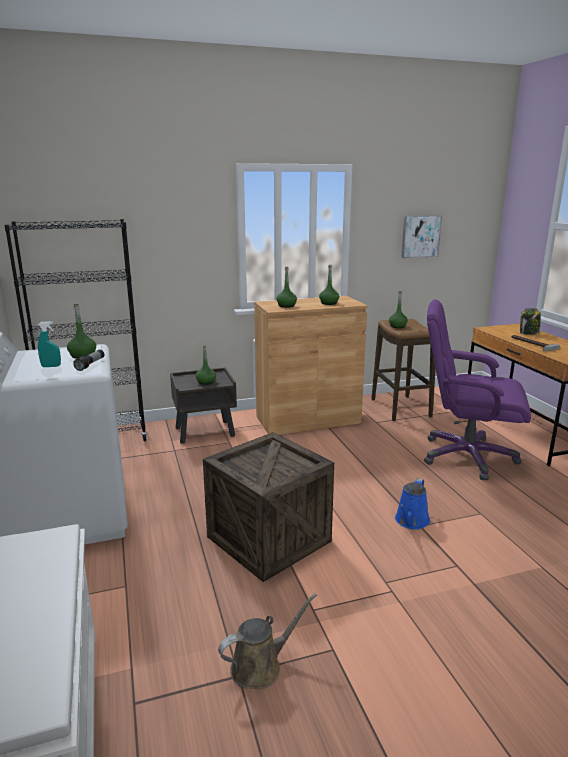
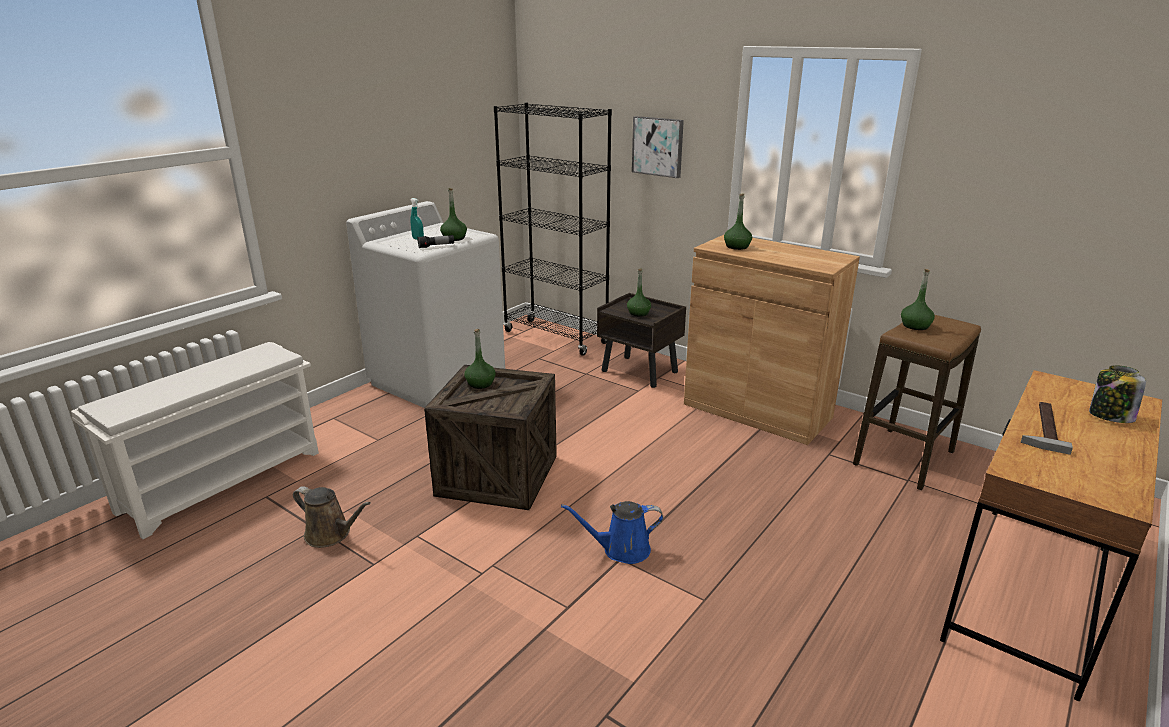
camera: 55 degrees right, 5 degrees up
(329, 303) = (794, 258): green bottle -> green bottle (480, 383)
(420, 236) = (1047, 185): picture -> picture (658, 146)
(466, 456) = (846, 551): purple office chair -> none

